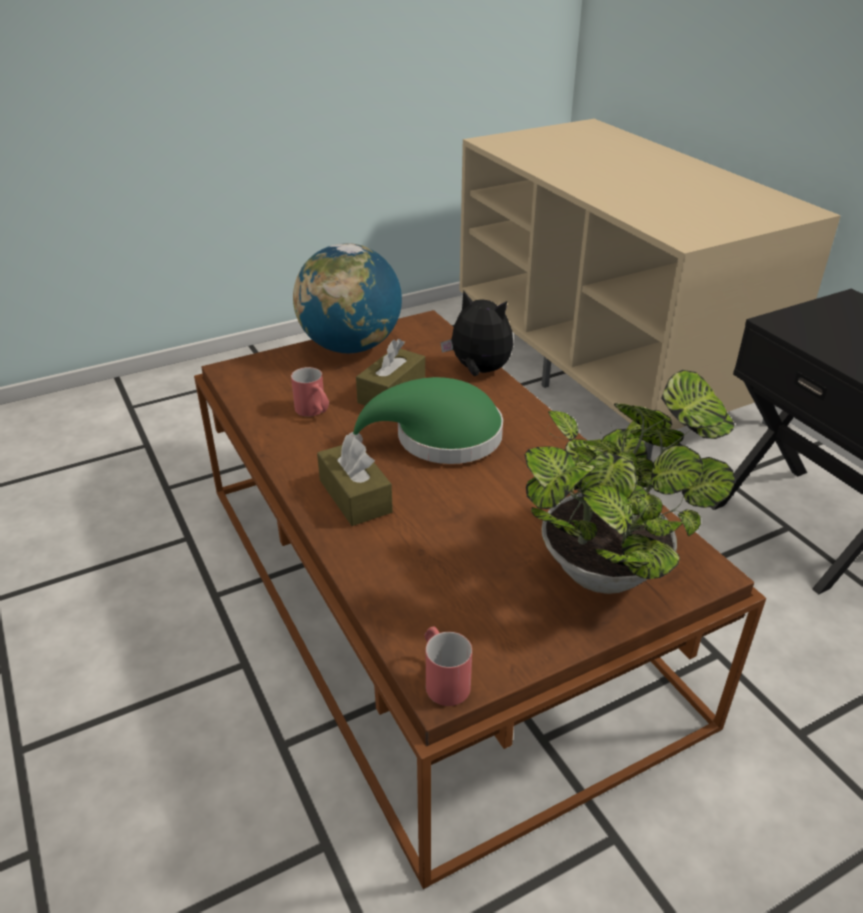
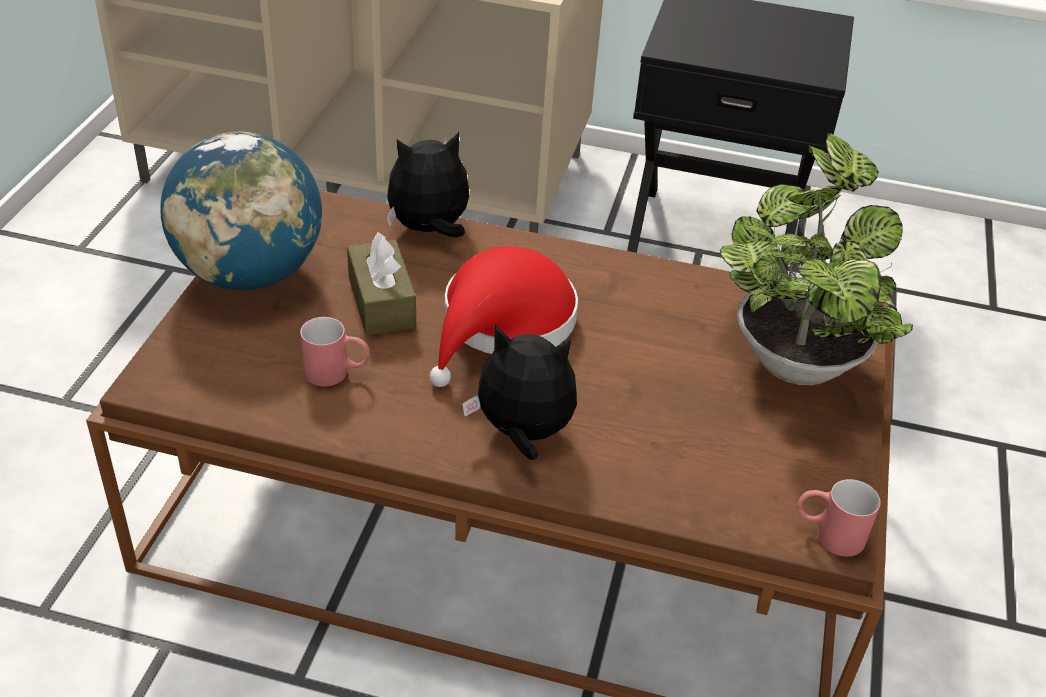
camera: 50 degrees left, 5 degrees up
(355, 496) = (522, 434): brown tissue box -> plush toy
(439, 438) = (503, 325): green hat -> red hat

